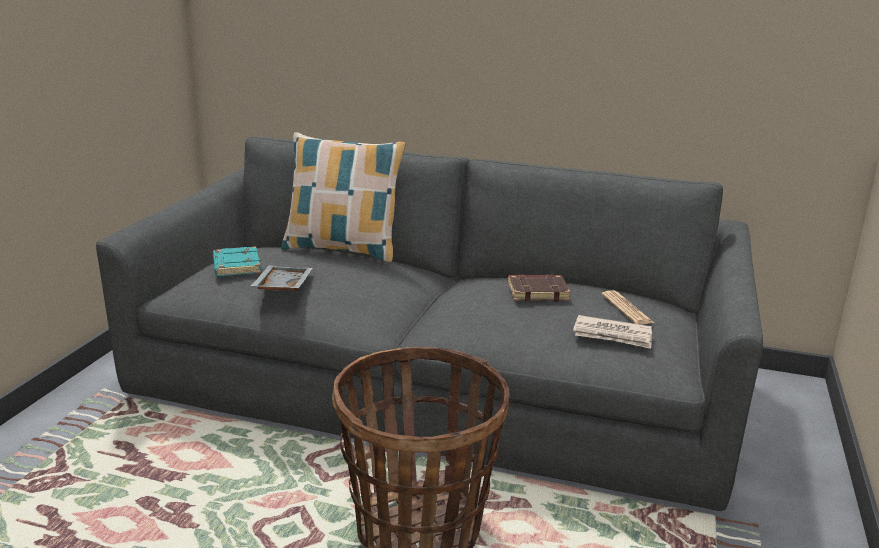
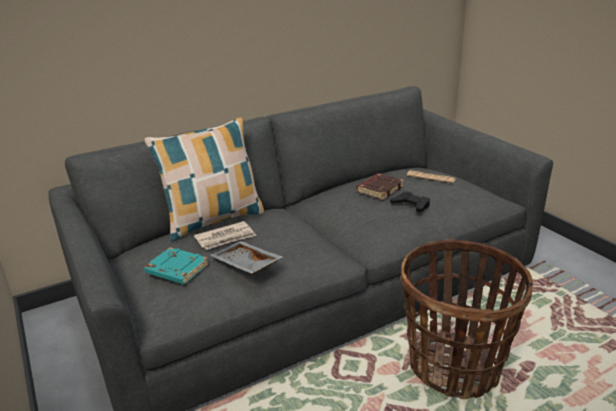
camera: 45 degrees left, 5 degrees up
(532, 319) = (411, 205): none -> black game controller
(613, 335) = (457, 194): newspaper -> newspaper (226, 238)

